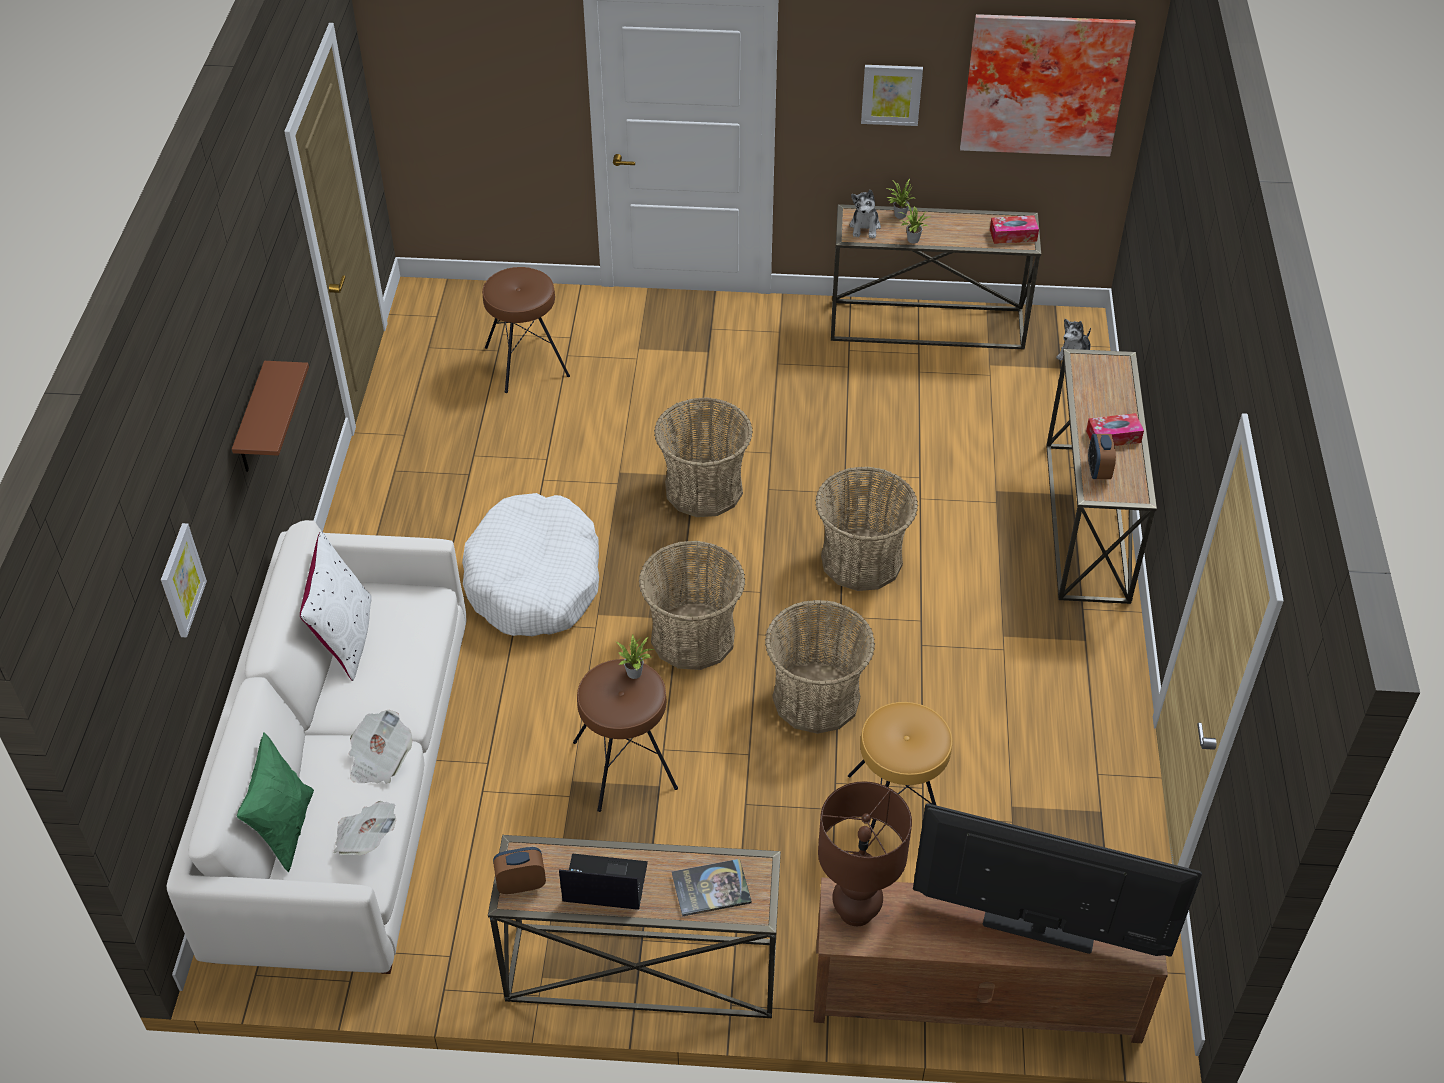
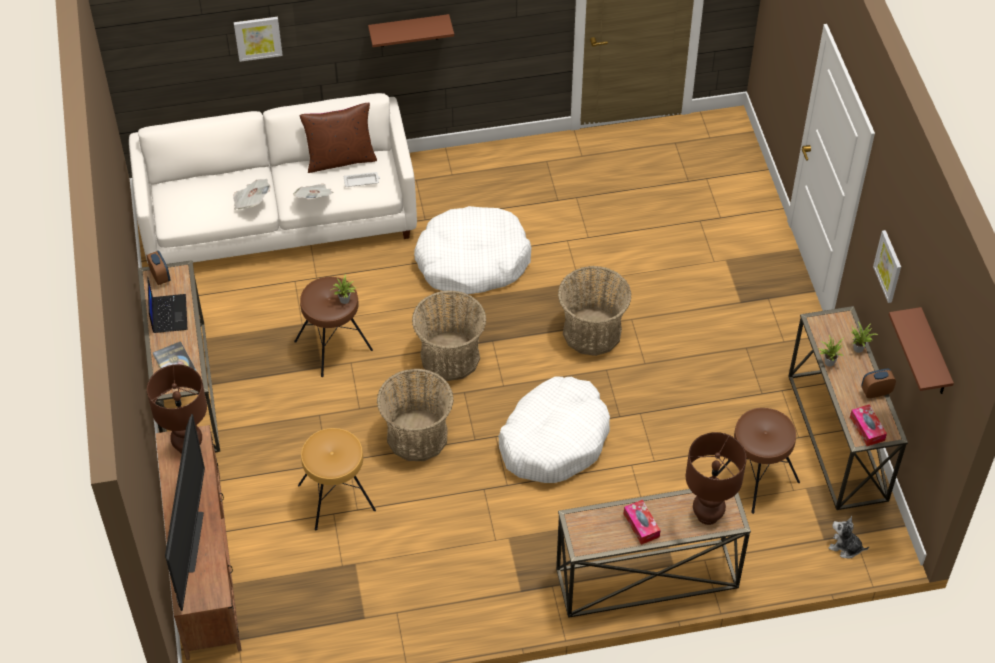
camera: 75 degrees right, 5 degrees up
(285, 829) = (197, 177): green pillow -> none
(344, 637) = (340, 159): white pillow -> brown pillow
(366, 838) = (197, 212): newspaper -> newspaper (314, 198)
(404, 618) = (362, 181): none -> white tray
(526, 362) = (682, 199): brown stool -> brown stool (757, 478)
(861, 560) = (554, 439): basket -> white dog bed
(865, 227) = (831, 329): plush toy -> none
(1044, 82) = (934, 355): picture -> brown shelf
(1098, 471) = (599, 519): alarm clock -> alarm clock (875, 392)
(1107, 379) = (708, 515): none -> brown table lamp

